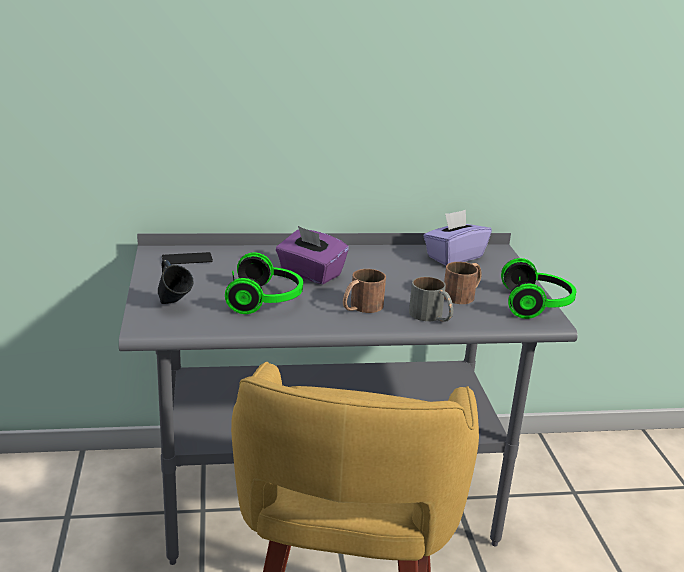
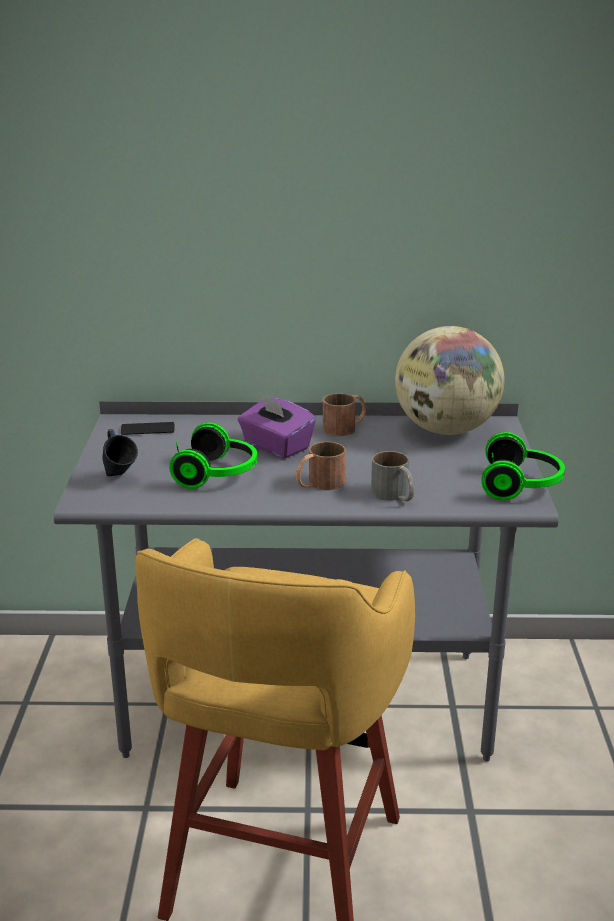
camera: 10 degrees right, 0 degrees up
(454, 257) = (445, 430): purple tissue box -> globe
(463, 294) = (440, 472): brown mug -> brown mug (345, 427)

